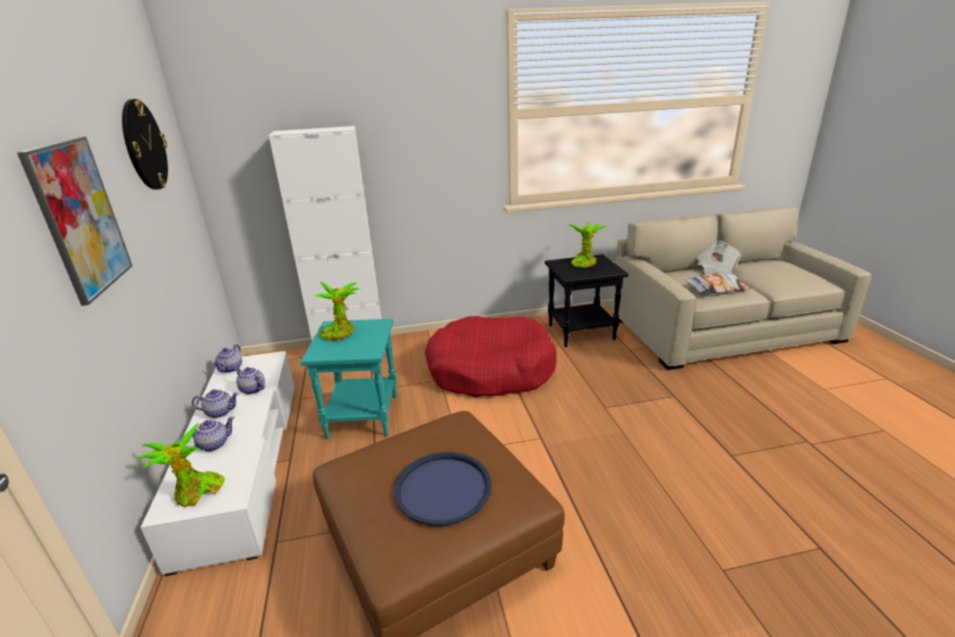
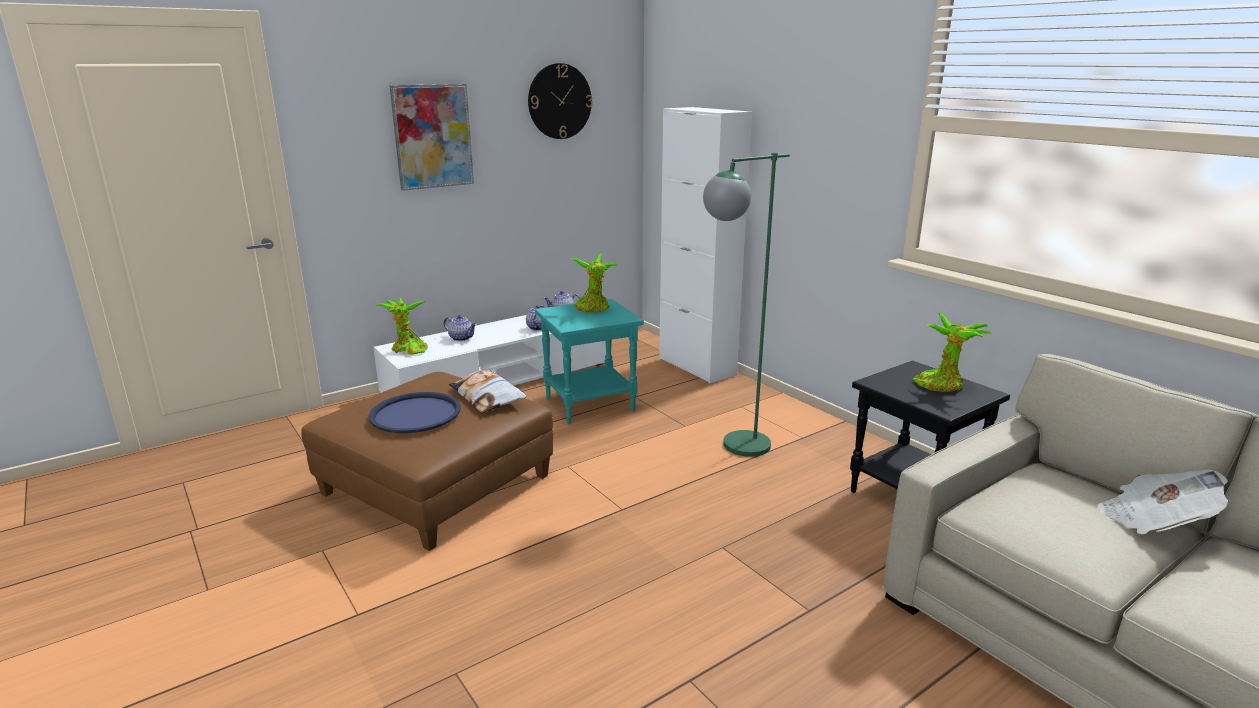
camera: 65 degrees right, 5 degrees down
(220, 412) = (501, 327): teapot -> none
(490, 370) = (734, 450): red dog bed -> green floor lamp
(716, 288) = (1050, 524): pillow -> pillow (487, 397)

